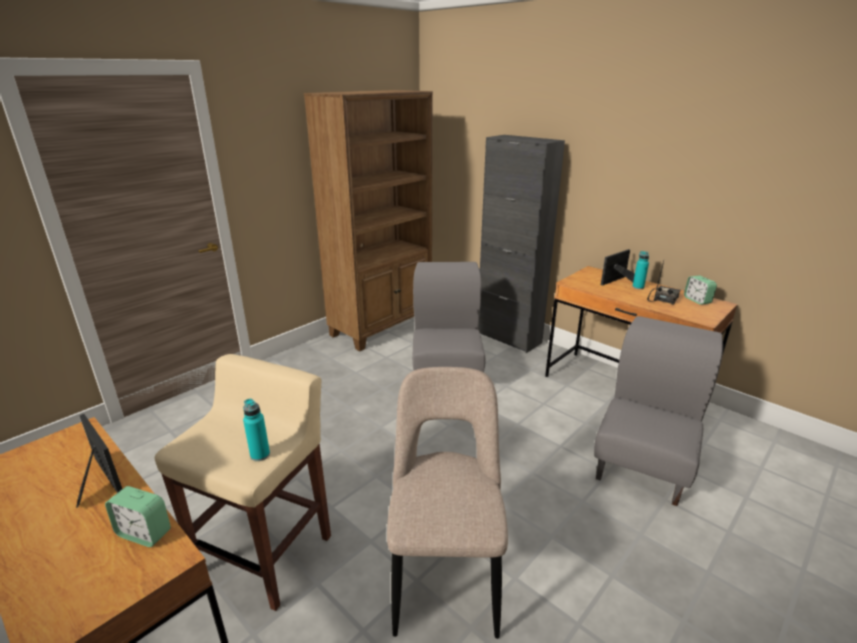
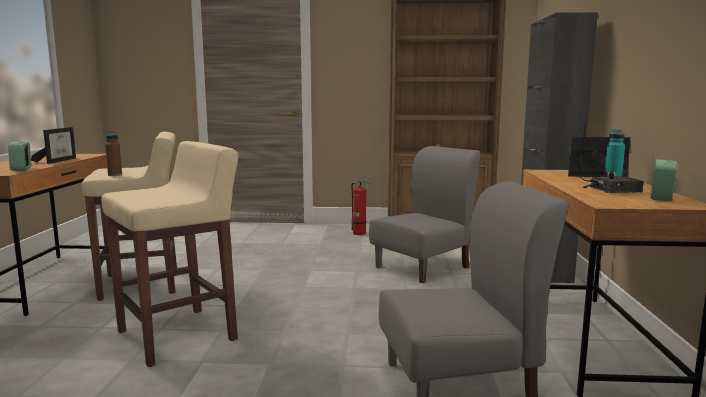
camera: 50 degrees right, 15 degrees down
(260, 455) = (115, 175): turquoise bottle -> brown bottle
(327, 357) = (360, 233): none -> fire extinguisher
(445, 572) = (179, 335): beige chair -> beige stool

